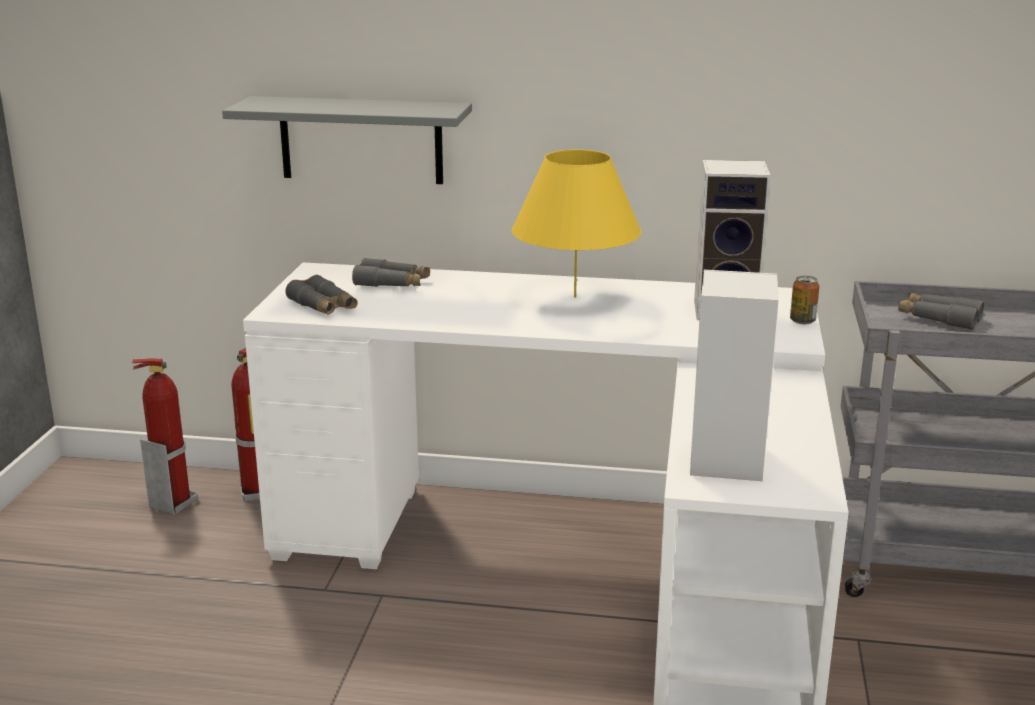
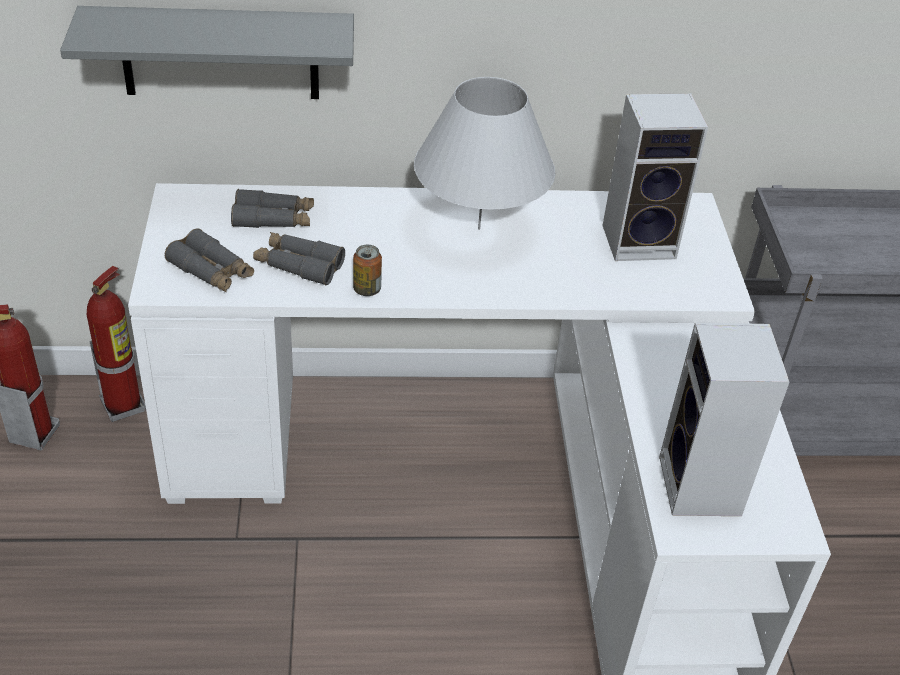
camera: 15 degrees left, 20 degrees up
(574, 297) = (478, 228): yellow table lamp -> white table lamp
(802, 321) = (718, 253): can -> can (367, 289)
(938, 318) = (841, 232): grey binoculars -> grey binoculars (299, 265)

